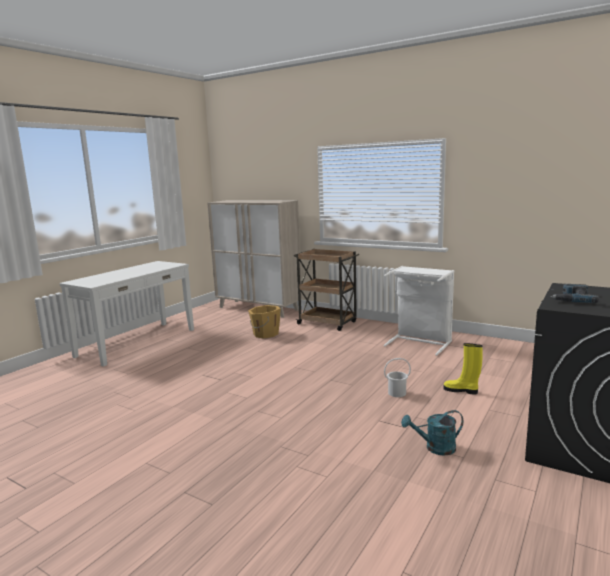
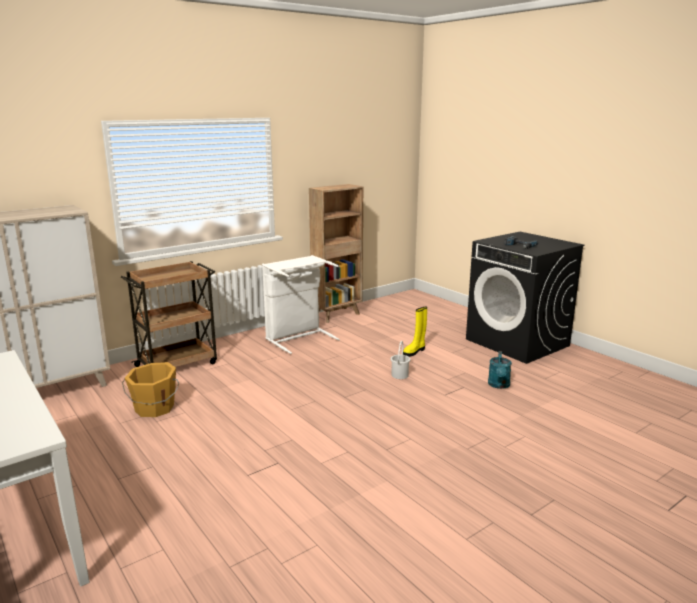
camera: 70 degrees left, 5 degrees up
(496, 343) = (337, 315): none -> brown bookcase

